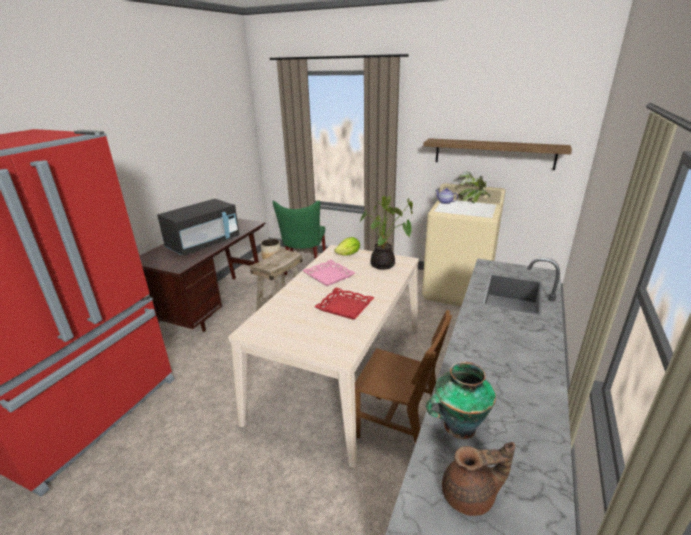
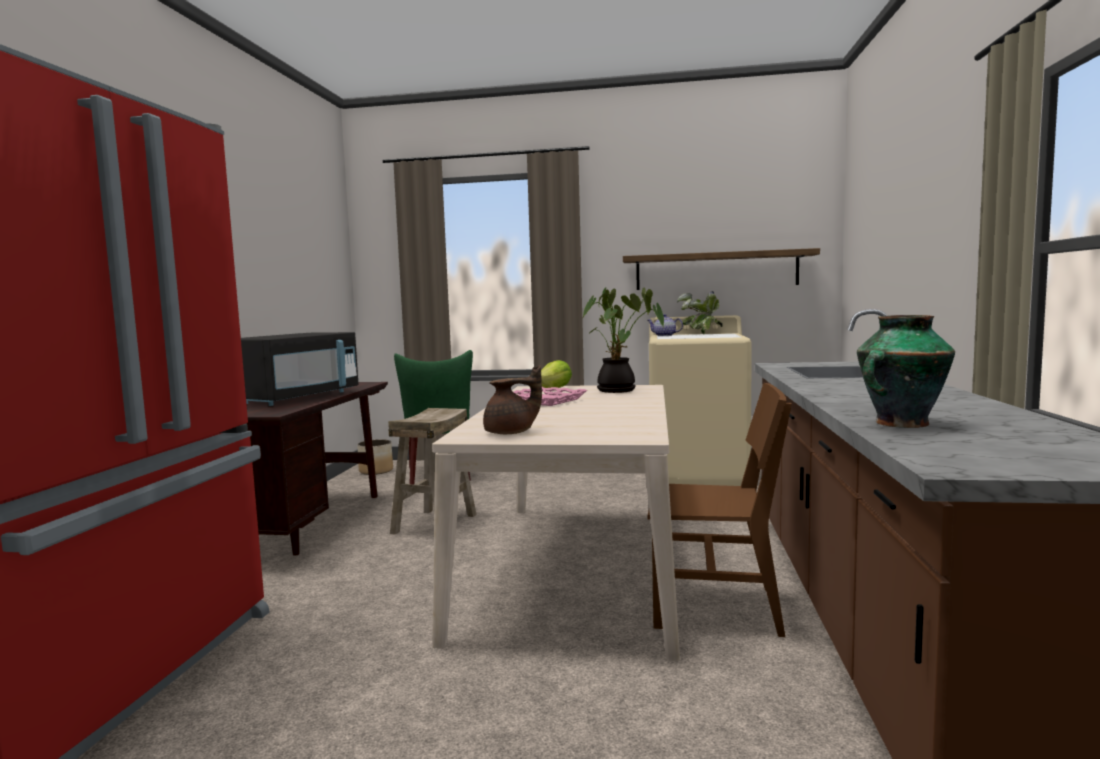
camera: 15 degrees left, 20 degrees down
(344, 307) = (599, 414): red tray -> none
(470, 496) = (990, 448): brown teapot -> brown teapot (511, 433)

